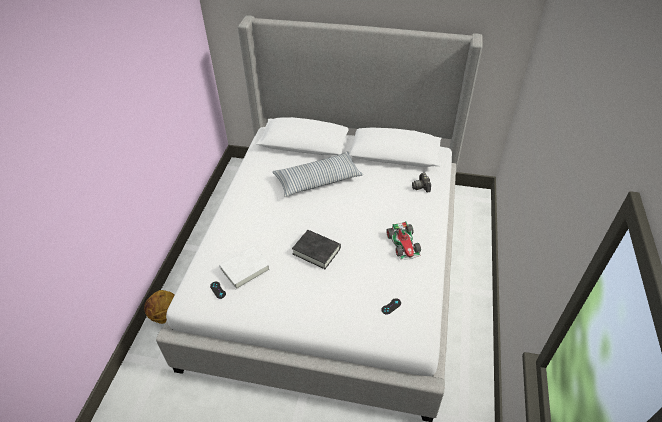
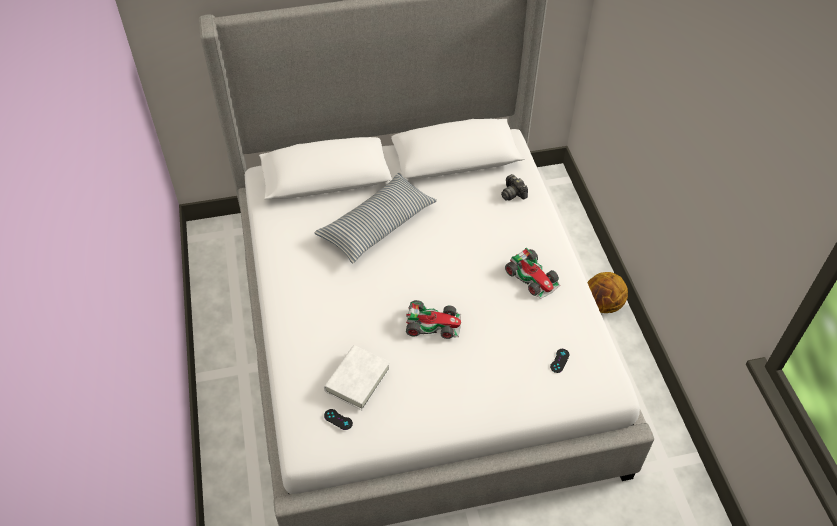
camera: 25 degrees left, 5 degrees up
(165, 316) = (230, 483): basketball -> basketball (602, 305)
(316, 251) = (433, 323): black book -> toy car

